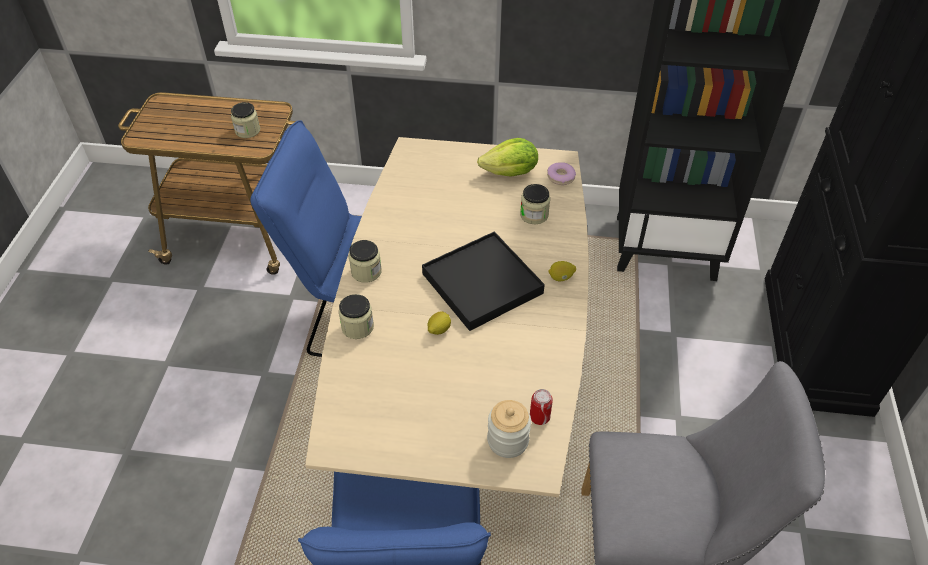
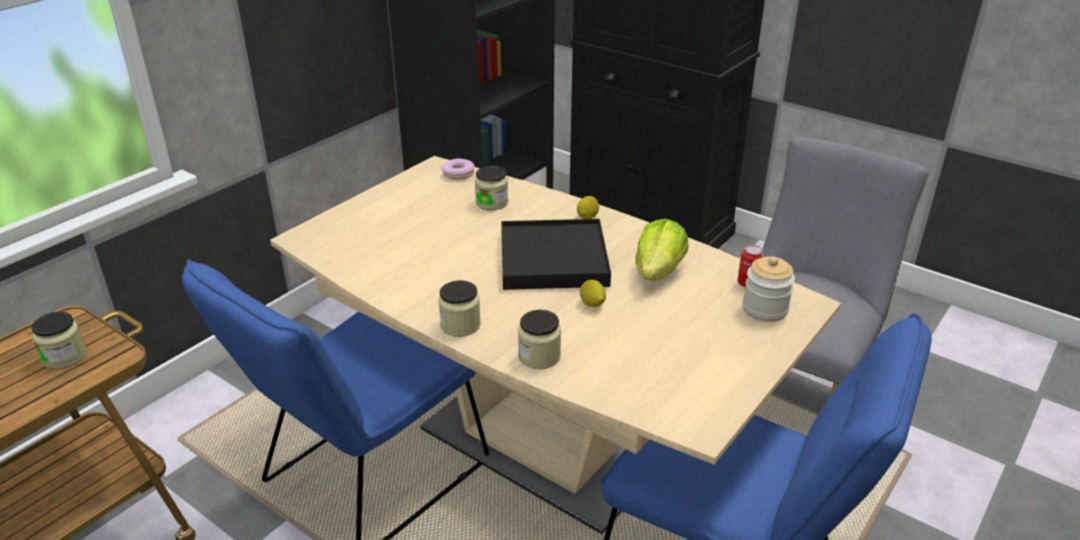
camera: 60 degrees left, 15 degrees down
(510, 173) = (419, 195): lettuce -> lettuce (659, 271)

